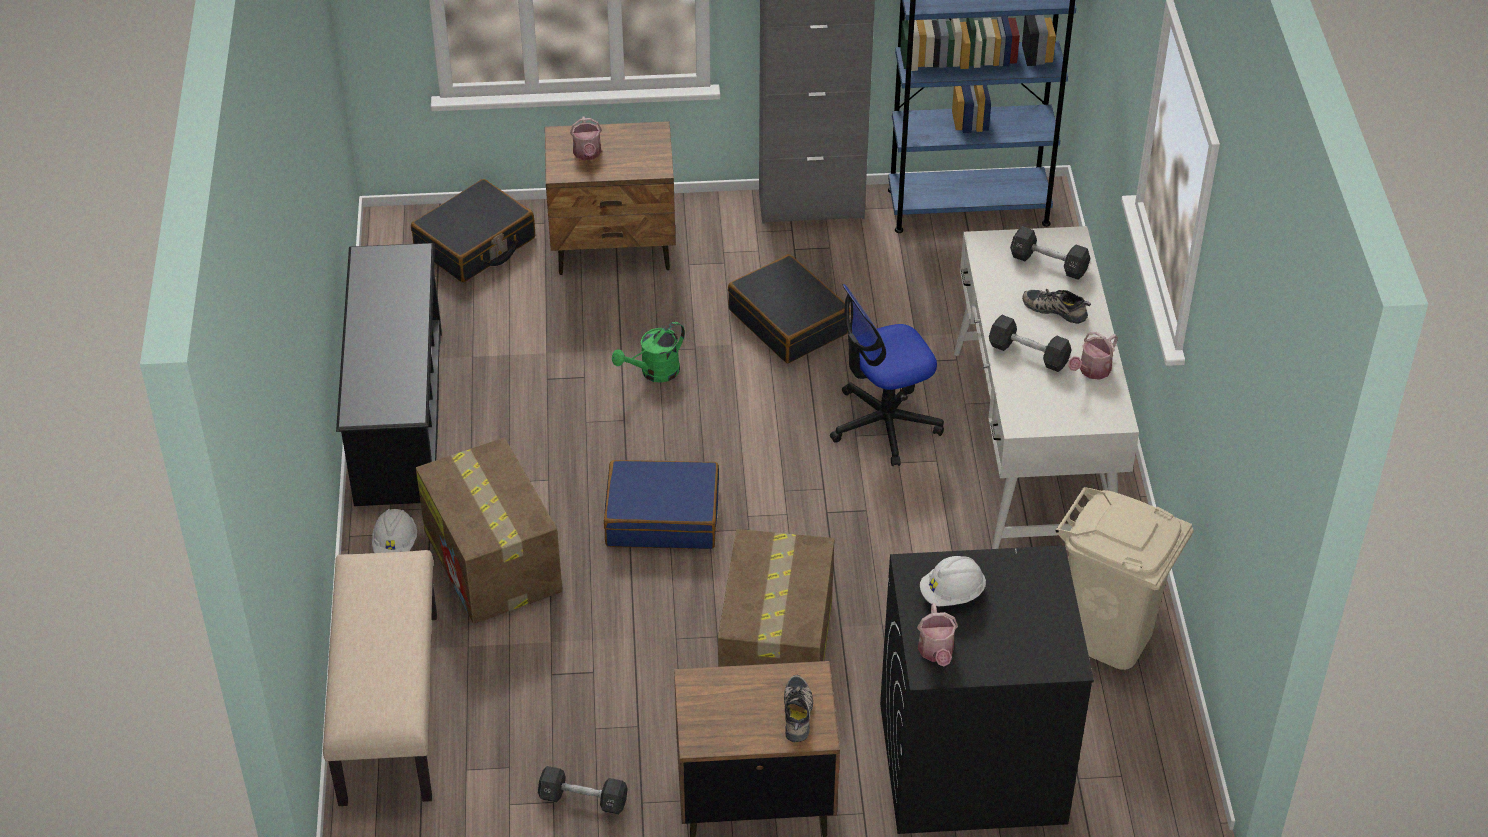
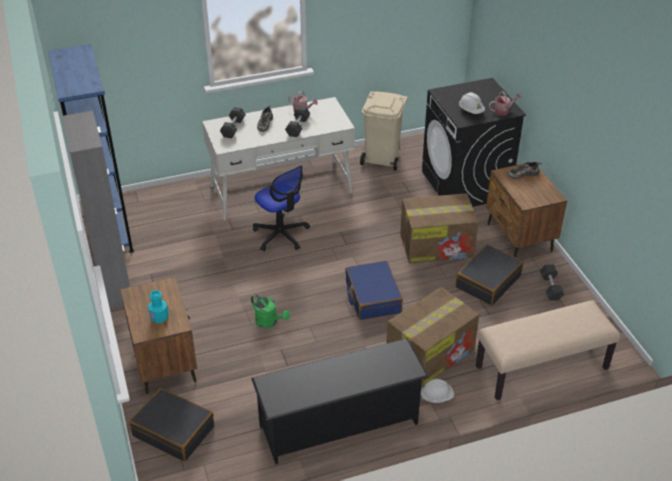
camera: 105 degrees left, 5 degrees down
(587, 154) = (159, 317): watering can -> turquoise bottle
(789, 321) = (214, 279): black suitcase -> black suitcase (487, 281)

